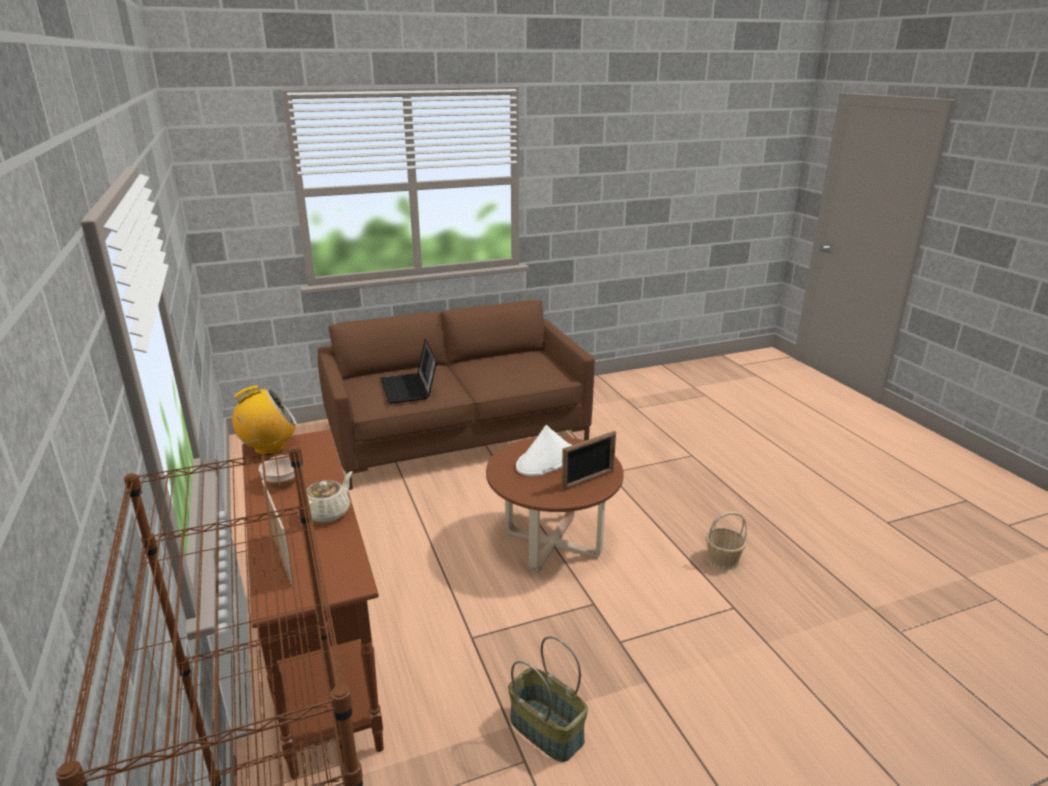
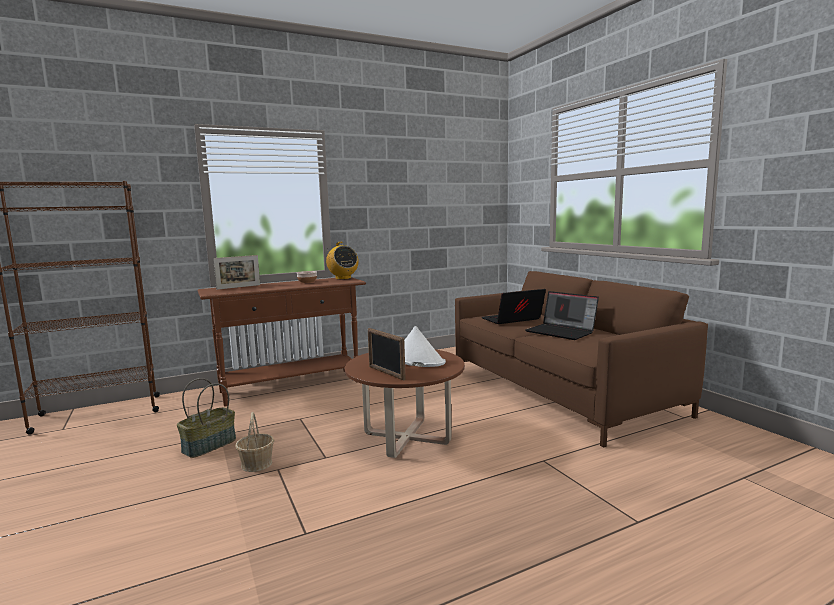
camera: 85 degrees right, 15 degrees down
(328, 513) = (273, 287): beige teapot -> none
(481, 374) = (562, 332): none -> laptop
(722, 559) = (389, 532): basket -> basket (257, 464)

